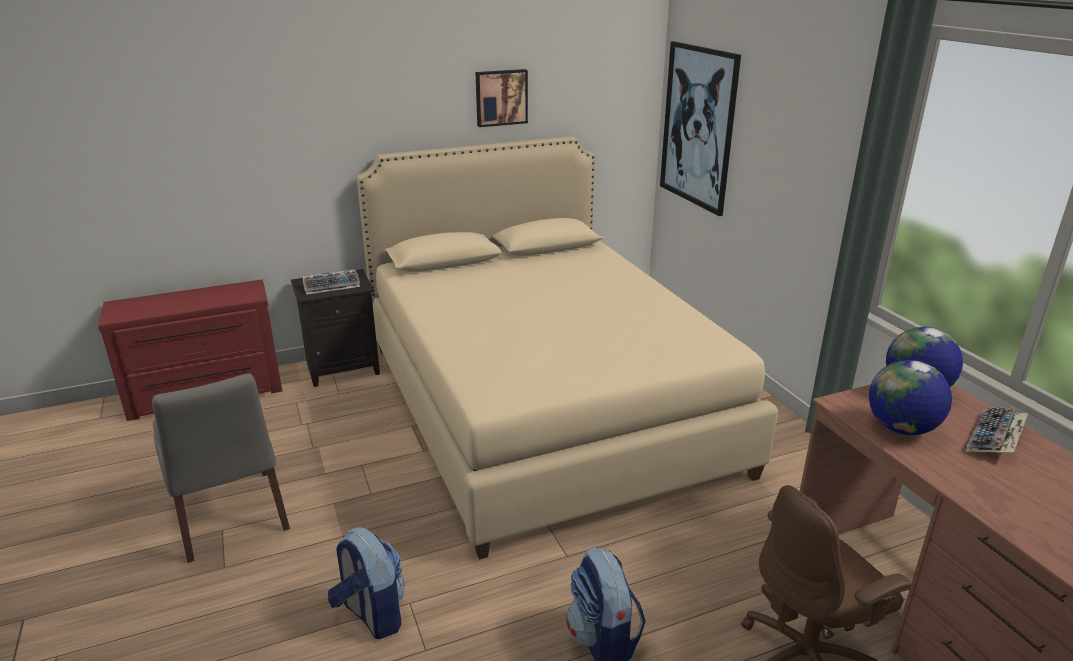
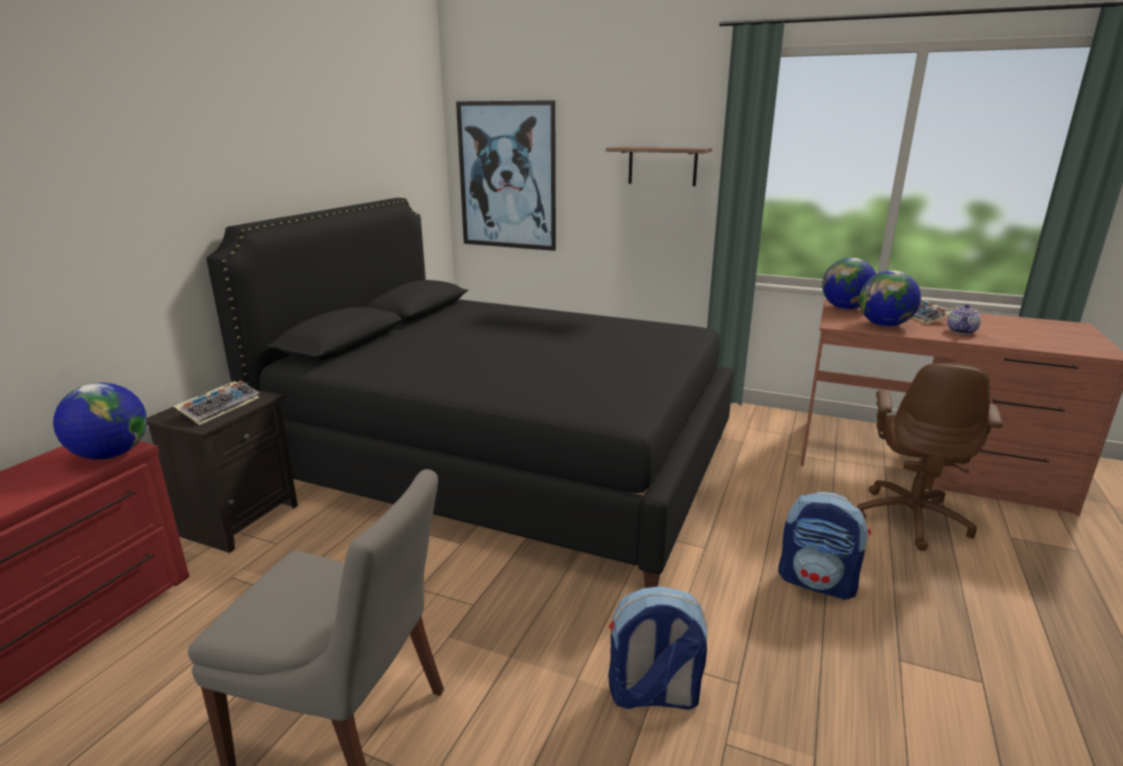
camera: 45 degrees left, 5 degrees down
(242, 297) = (110, 455): none -> globe
(501, 97) = (334, 155): picture -> none
(543, 406) = (507, 460): beige bed -> black bed
(817, 150) = (662, 166): none -> shelf
(986, 480) = (962, 331): none -> teapot

